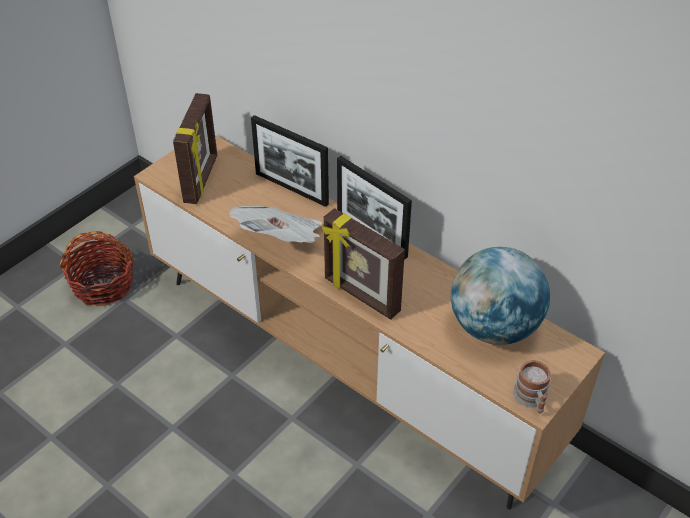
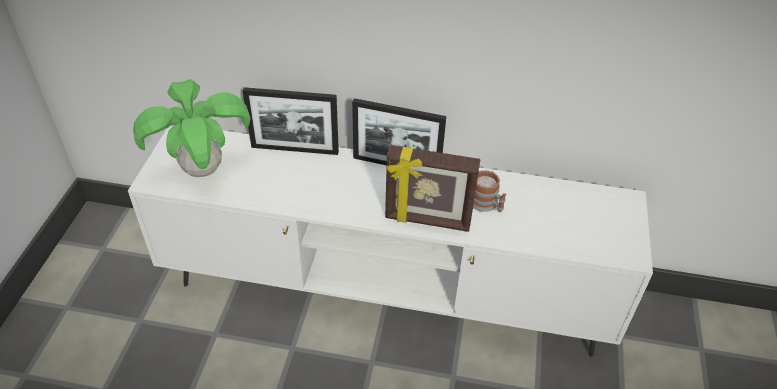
camera: 30 degrees left, 0 degrees up
(103, 285) = (108, 316): basket -> none
(202, 179) = (202, 170): picture frame -> potted plant
(281, 240) = (320, 199): newspaper -> none
(346, 362) = (385, 292): brown tv stand -> white tv stand
(494, 327) = (552, 204): globe -> none
(532, 399) = (626, 251): mug -> mug (486, 204)

